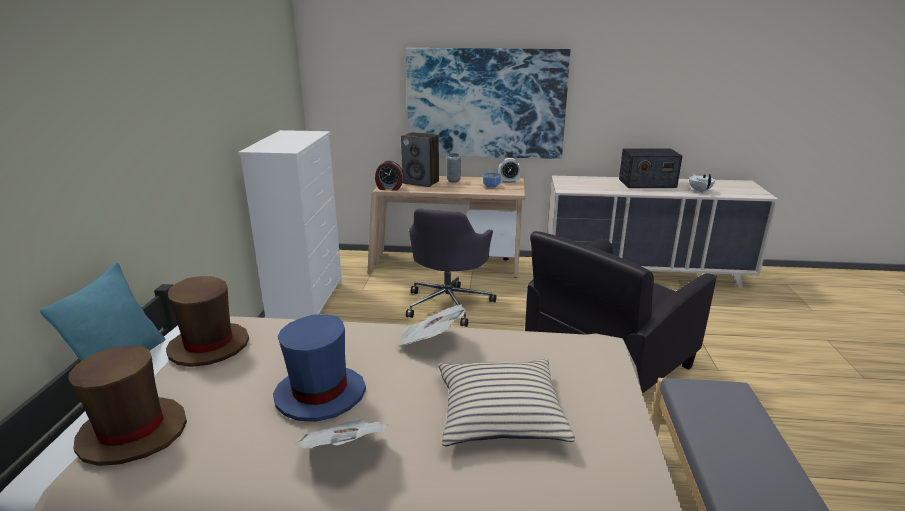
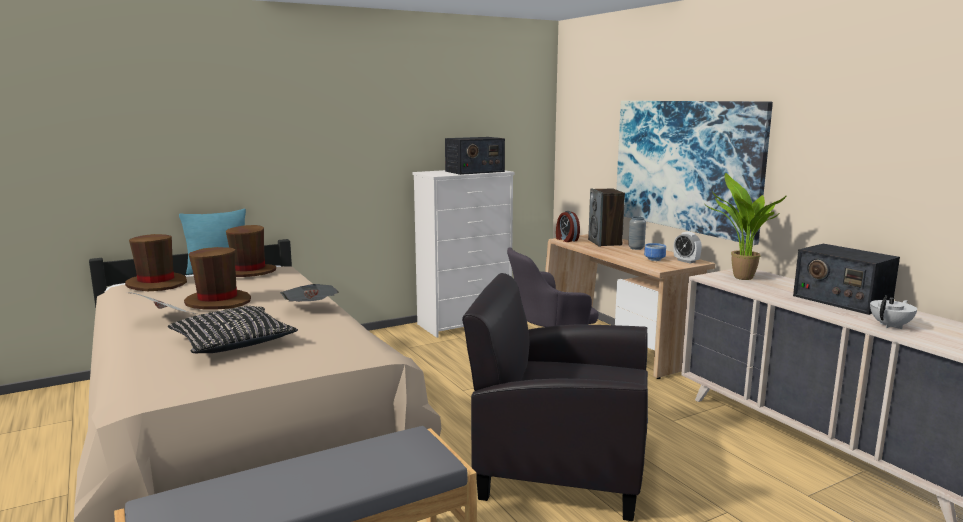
camera: 55 degrees right, 10 degrees down
(297, 138) = (474, 171): none -> radio
(320, 394) = (218, 302): blue hat -> brown hat
(499, 413) = (232, 342): beige pillow -> black pillow
(577, 184) = (739, 278): none -> potted plant

